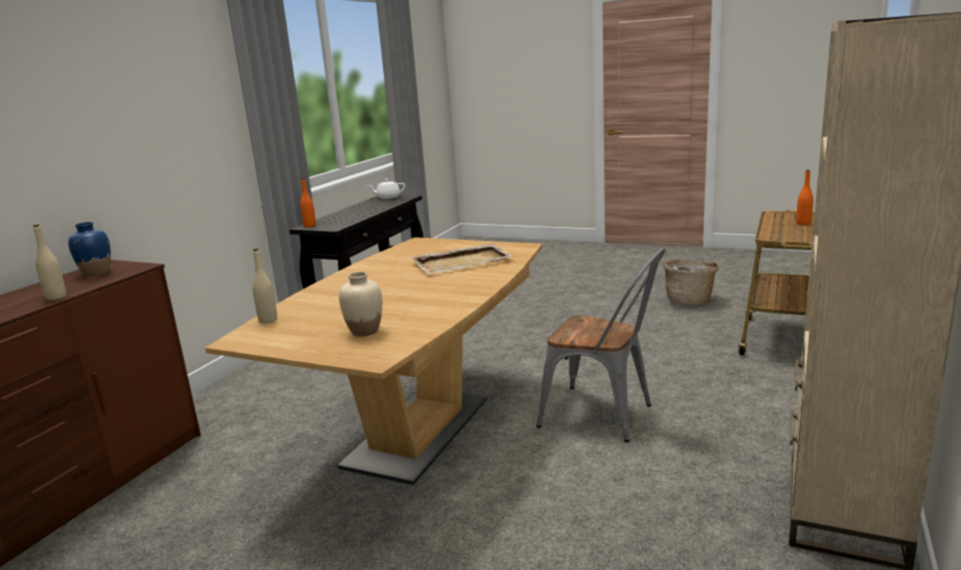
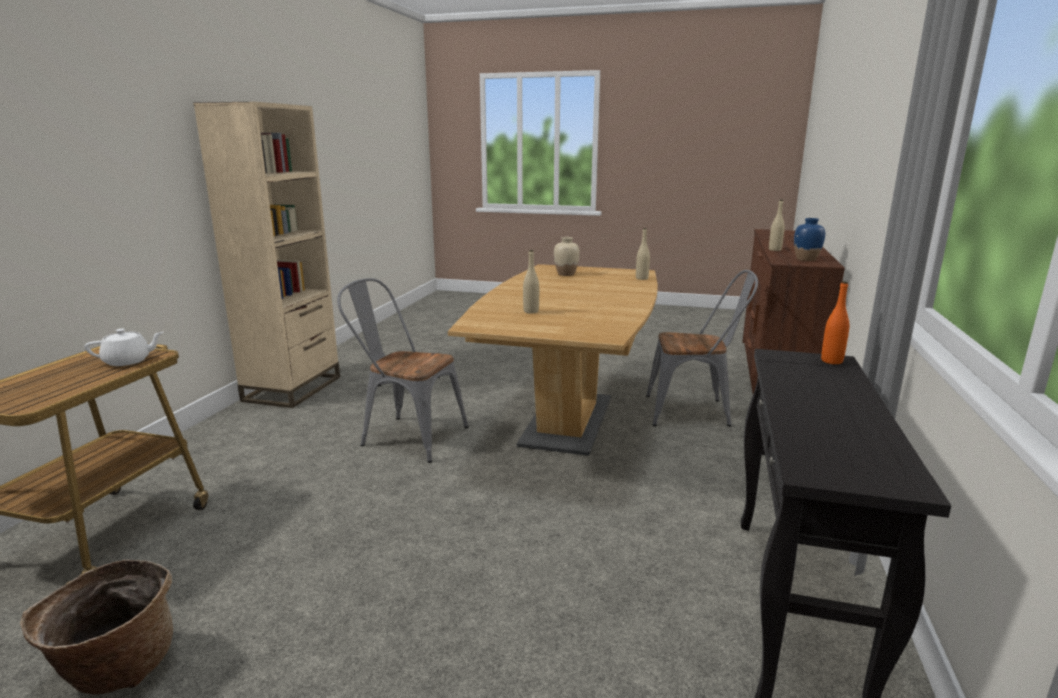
camera: 170 degrees right, 0 degrees up
(257, 443) = (695, 411): none -> grey chair
(388, 197) = (871, 472): white teapot -> white teapot (128, 361)
(463, 262) = (531, 311): beige tray -> beige bottle
(803, 223) = (50, 380): orange bottle -> none

